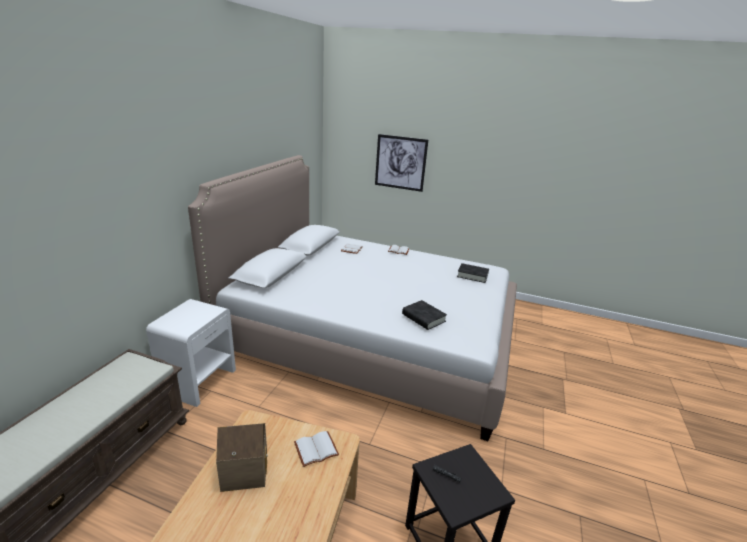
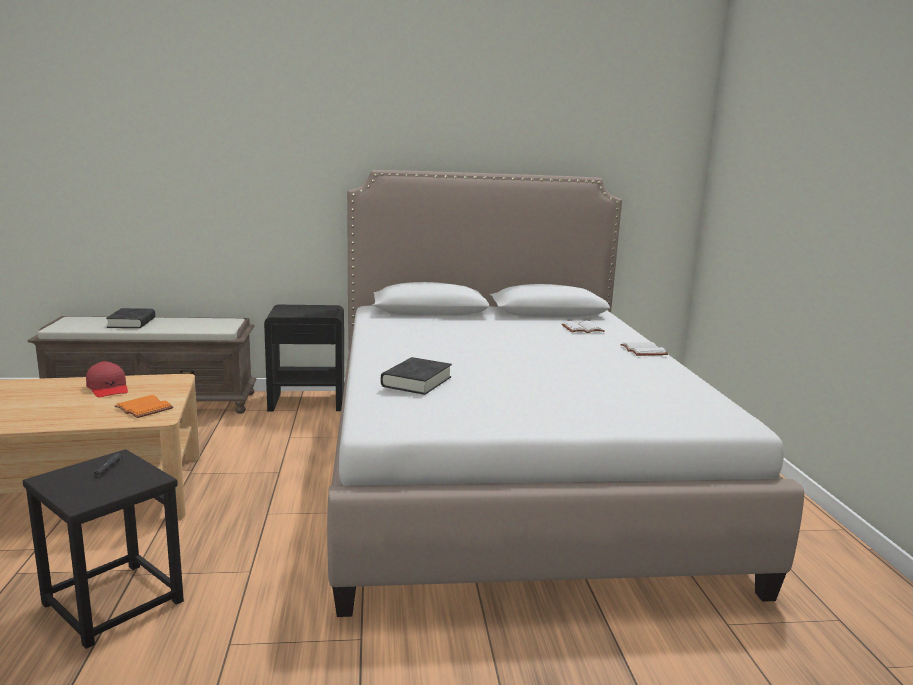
camera: 65 degrees right, 10 degrees down
(199, 381) = (308, 401): white nightstand -> black nightstand
(244, 468) = (108, 388): toy house -> red cap
(316, 448) = (146, 408): white book -> orange book
(400, 163) = (783, 207): picture -> none
(472, 275) = (654, 404): black book -> black book (132, 323)

